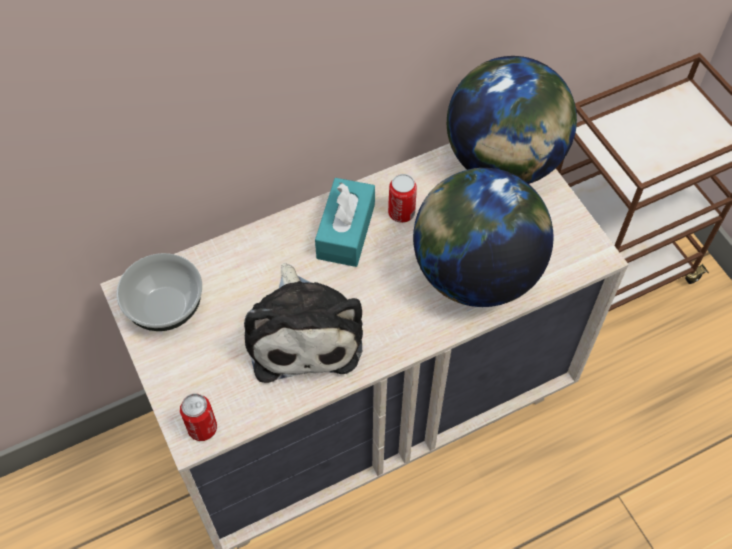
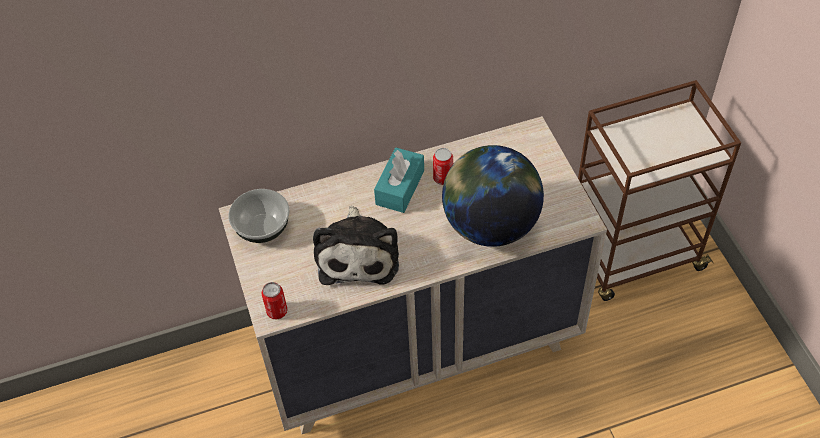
camera: 10 degrees right, 5 degrees down
(503, 162) = (526, 148): globe -> none

